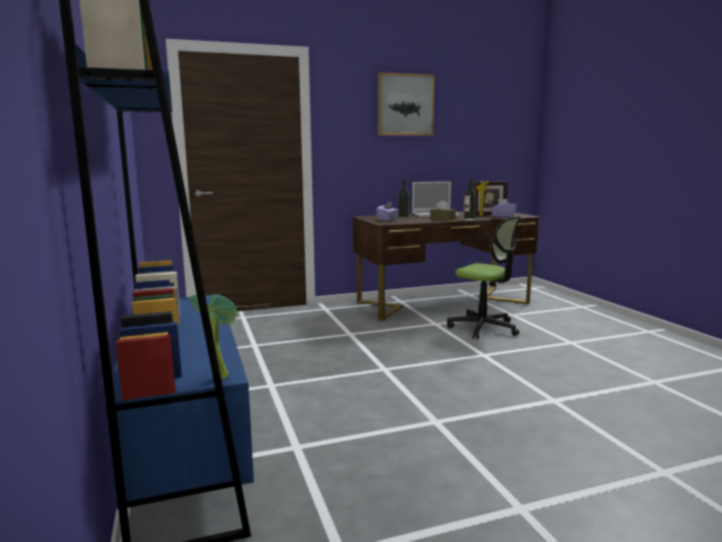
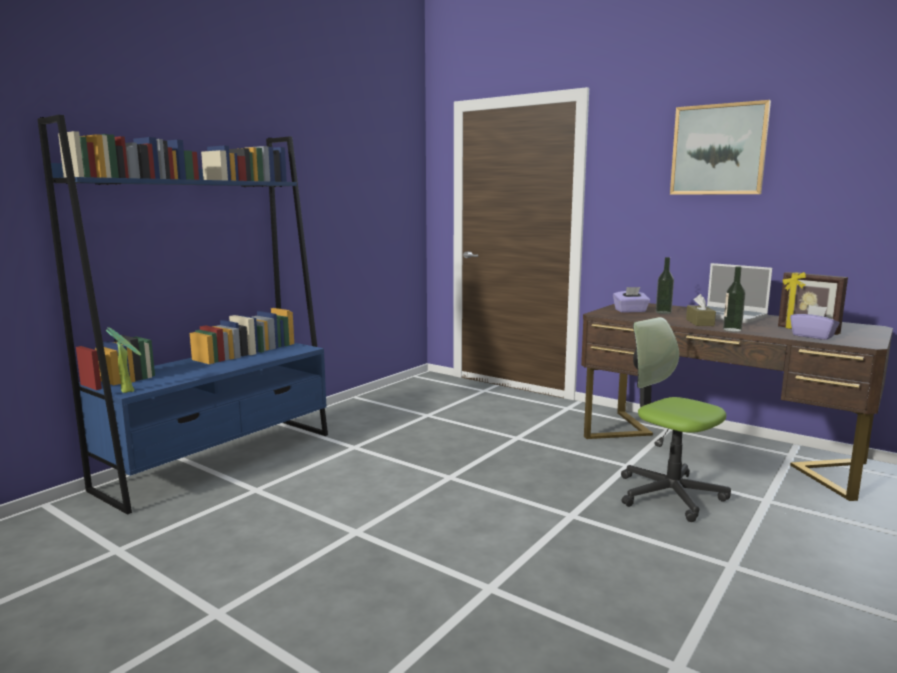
camera: 55 degrees right, 0 degrees up
(483, 328) = (669, 494): office chair -> office chair turned 135 degrees clockwise

